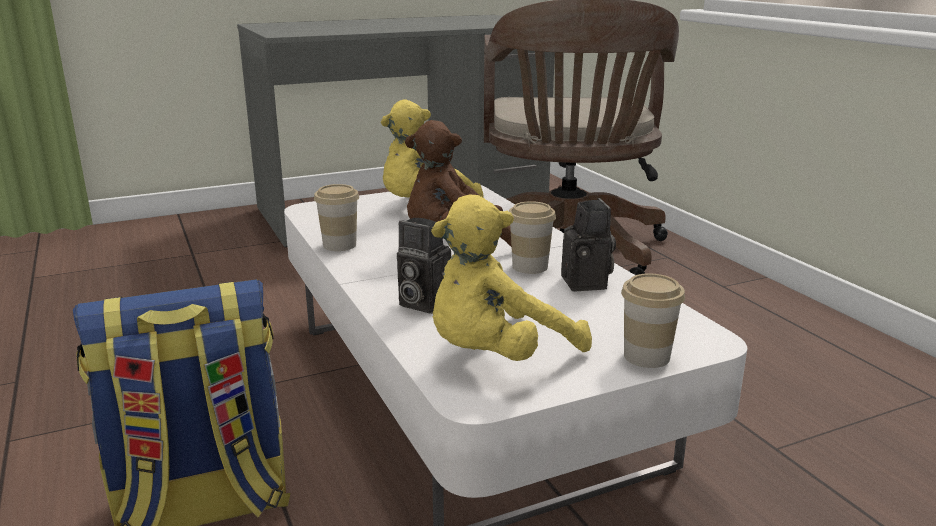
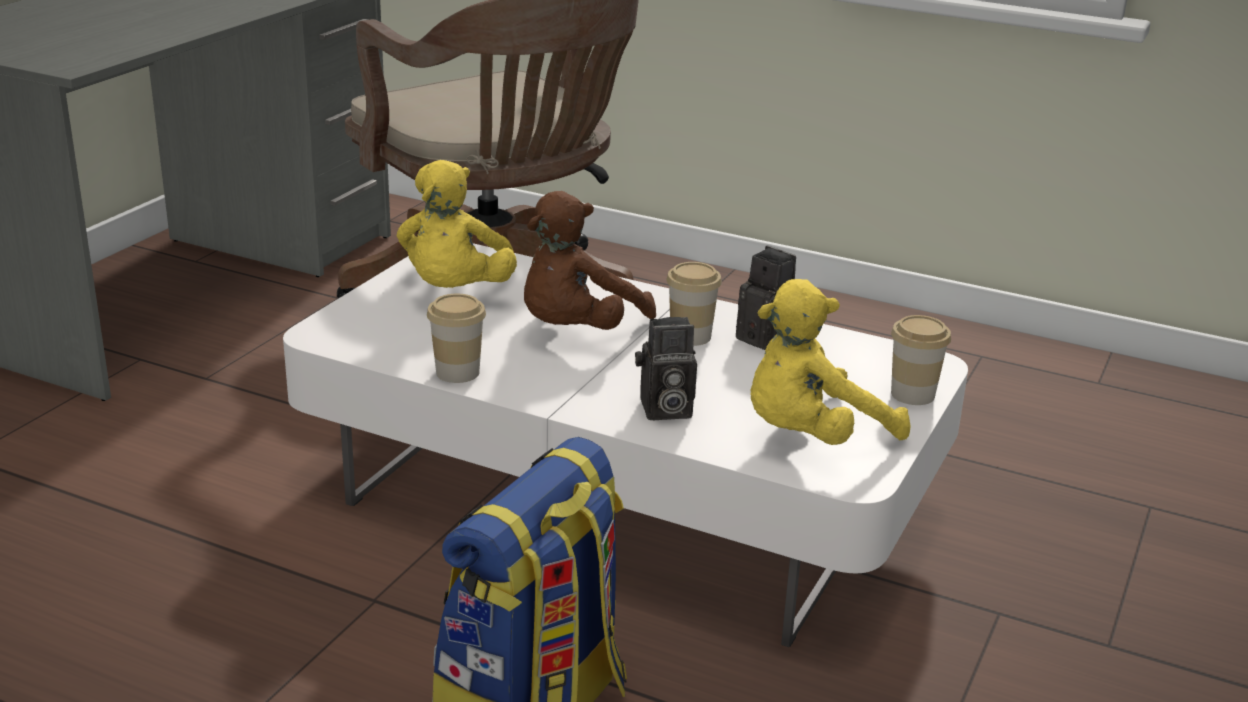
camera: 40 degrees left, 5 degrees up
(497, 356) = (811, 437): yellow plush toy -> yellow plush toy turned 45 degrees clockwise

